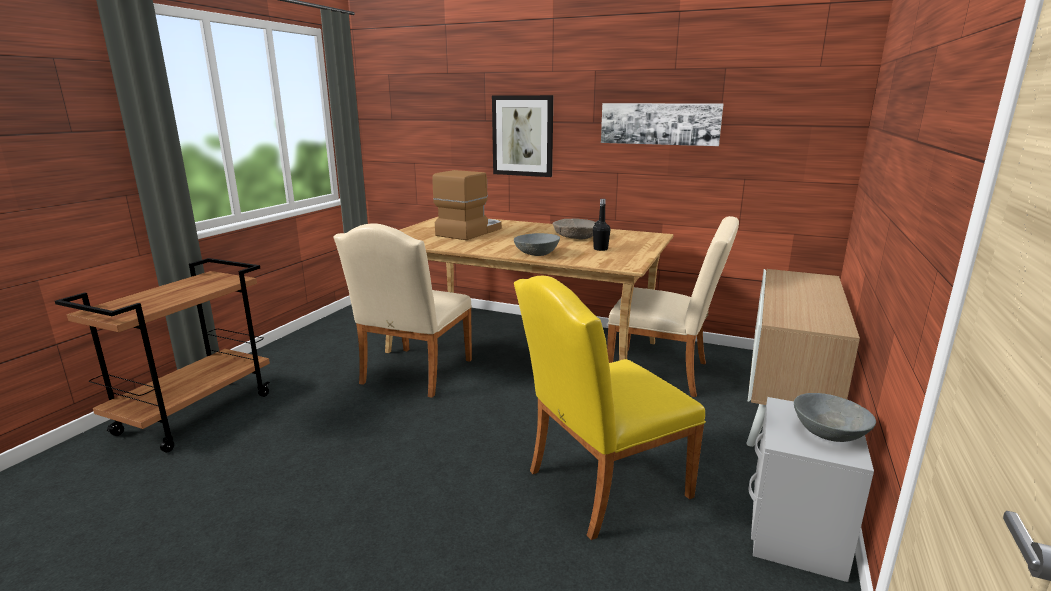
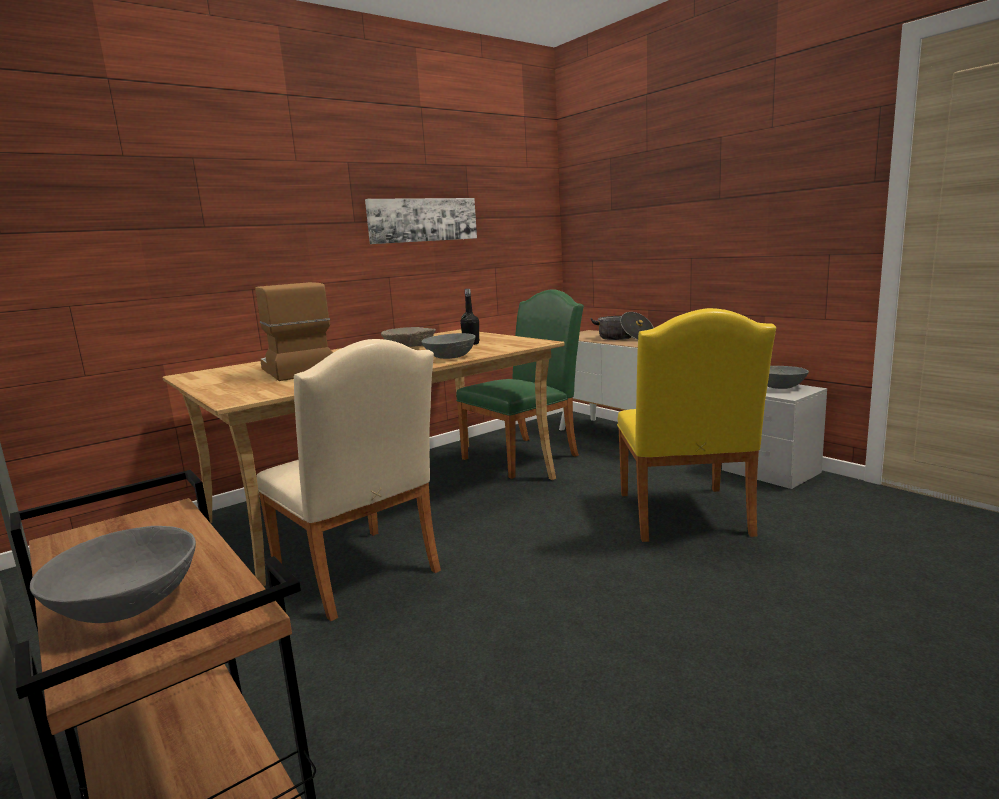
camera: 60 degrees left, 5 degrees down
(140, 300) = (126, 605): none -> grey bowl
(523, 136) = (269, 244): picture -> none
(665, 372) = (526, 455): beige chair -> green chair
(807, 297) = (624, 338): none -> cooking pot

